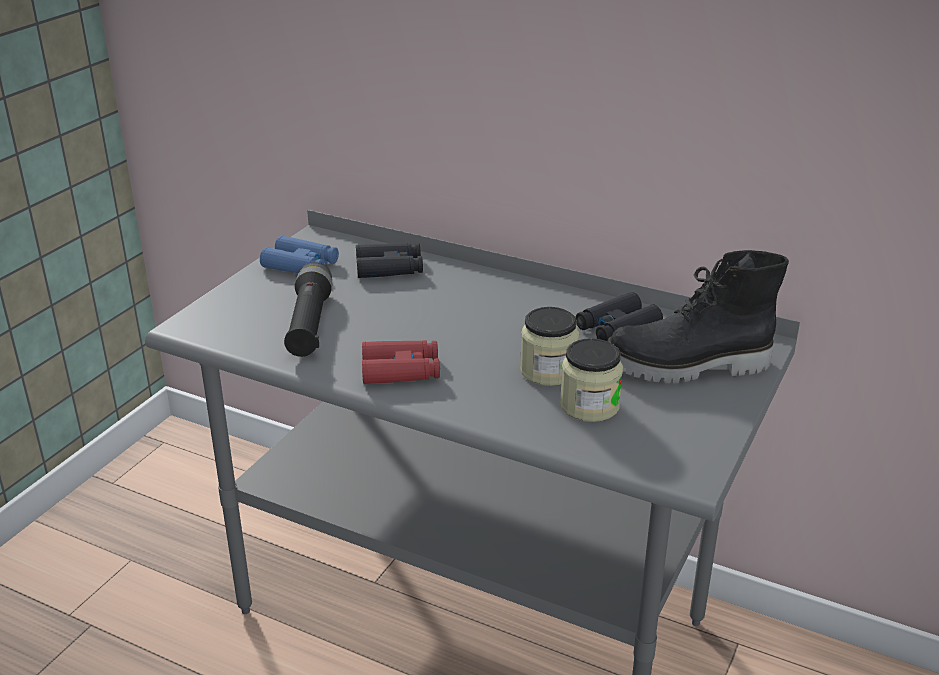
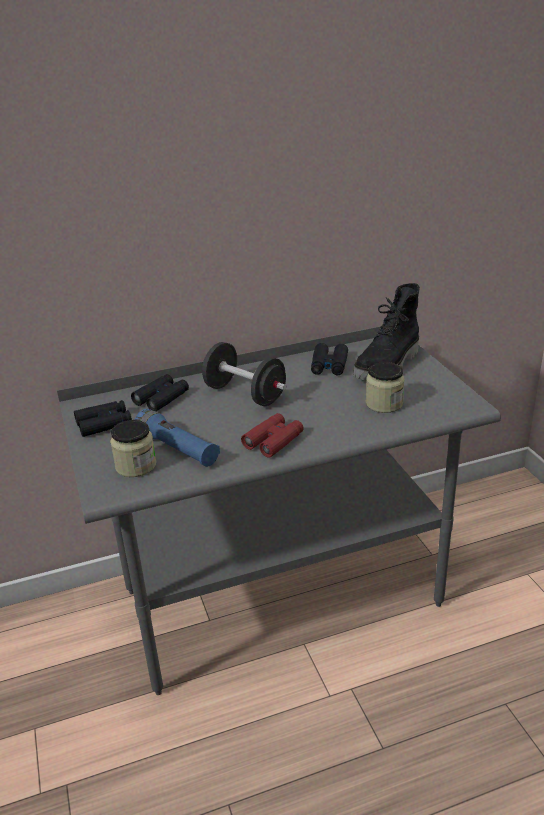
camera: 45 degrees left, 0 degrees up
(301, 265) = (104, 424): blue binoculars -> black binoculars
(309, 324) = (177, 449): black flashlight -> blue flashlight
(469, 308) = (245, 394): none -> black dumbbell
(548, 371) = (338, 400): jar -> jar (136, 465)

